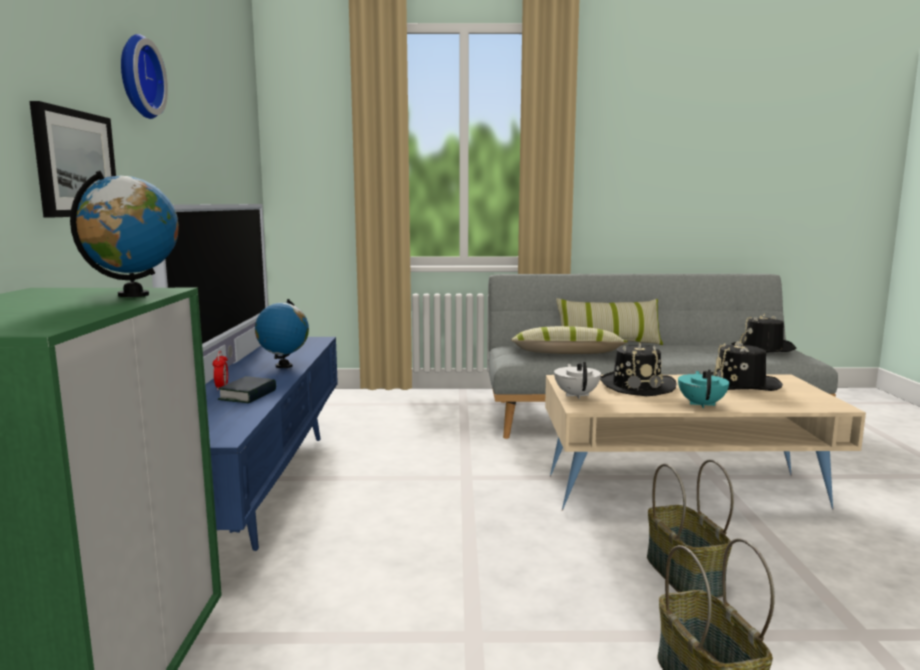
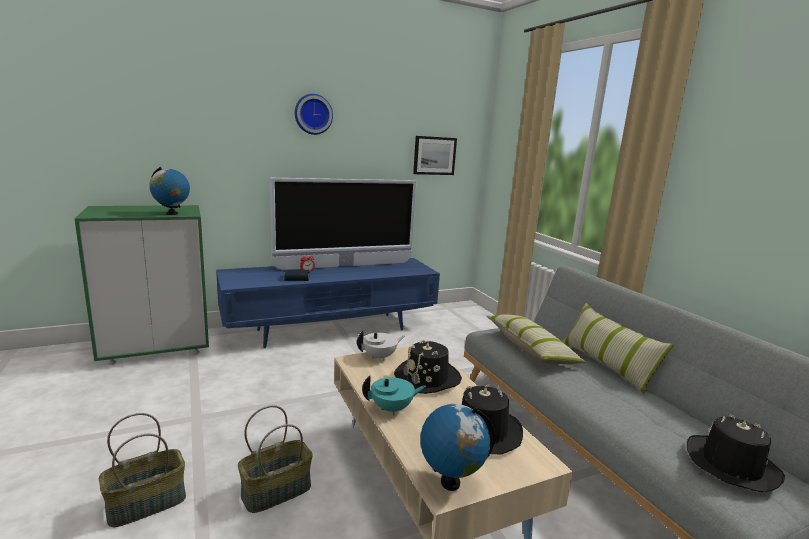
camera: 65 degrees right, 5 degrees up
(75, 164) = (248, 158): picture -> picture (434, 155)
(283, 366) = (356, 274): globe -> globe (450, 482)

